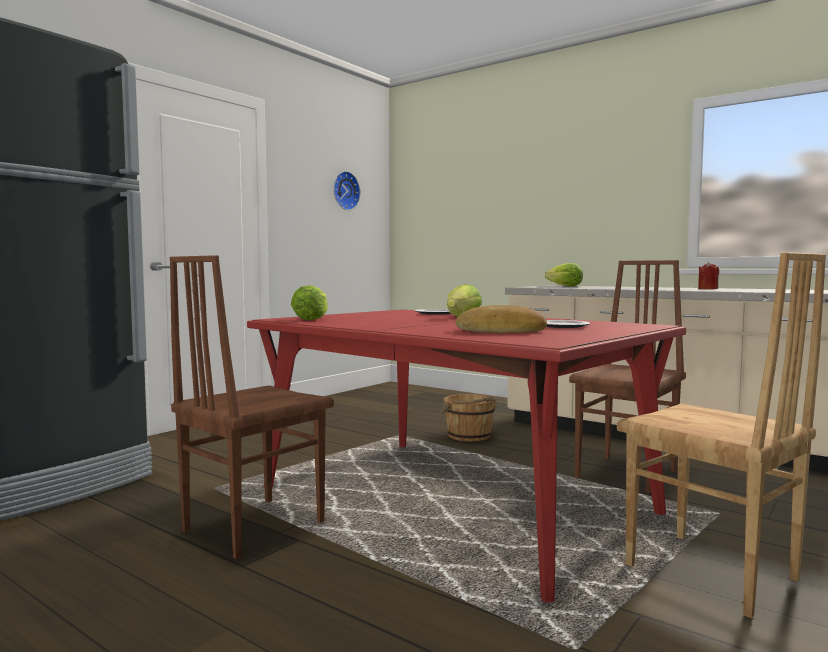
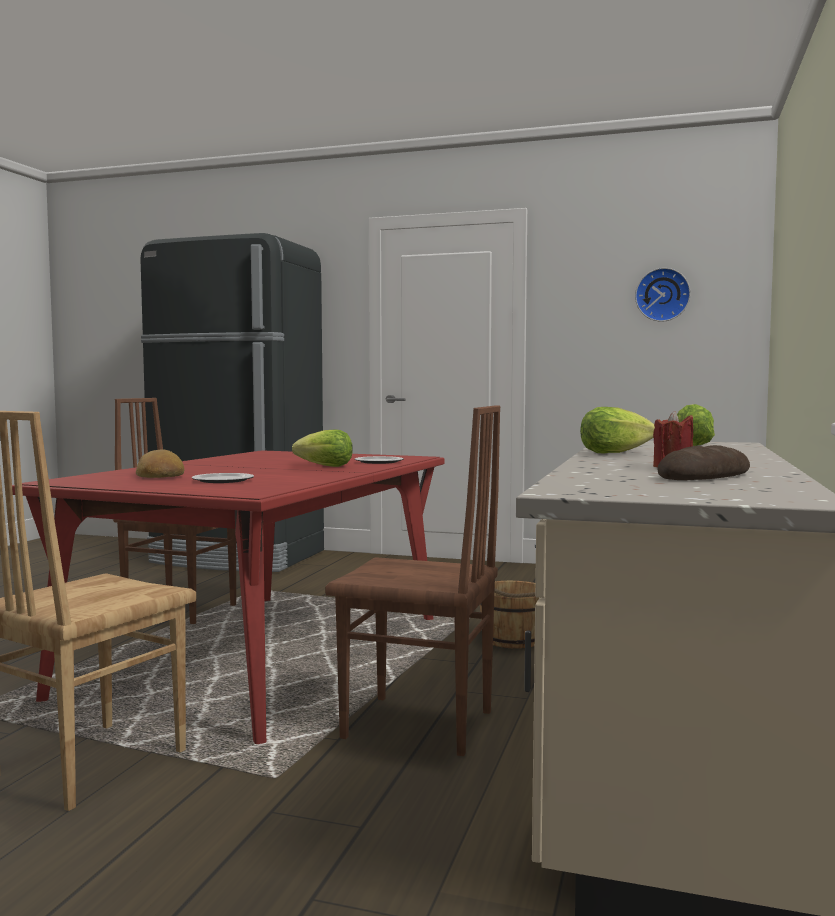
camera: 70 degrees right, 0 degrees up
(311, 319) = (268, 454): lettuce -> lettuce (613, 453)
(749, 289) = (704, 476): none -> bread

